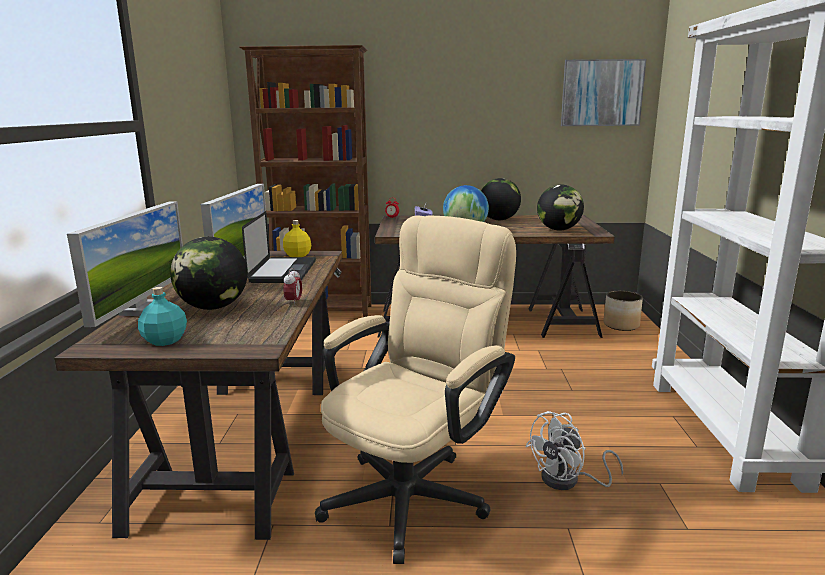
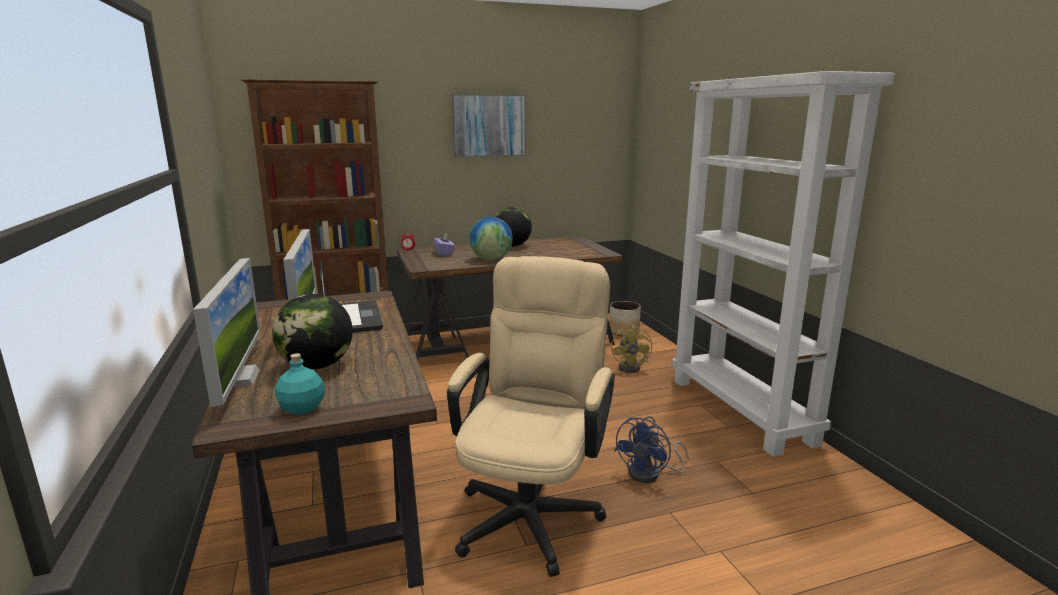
camera: 20 degrees left, 0 degrees up
(293, 302) = (396, 350): alarm clock -> none
(297, 255) = (350, 300): yellow bottle -> none
(558, 230) = (572, 252): globe -> none
(568, 481) = (650, 474): white fan -> blue fan
(601, 93) = (590, 127): picture -> picture (489, 125)
(610, 363) = (632, 367): none -> yellow fan

